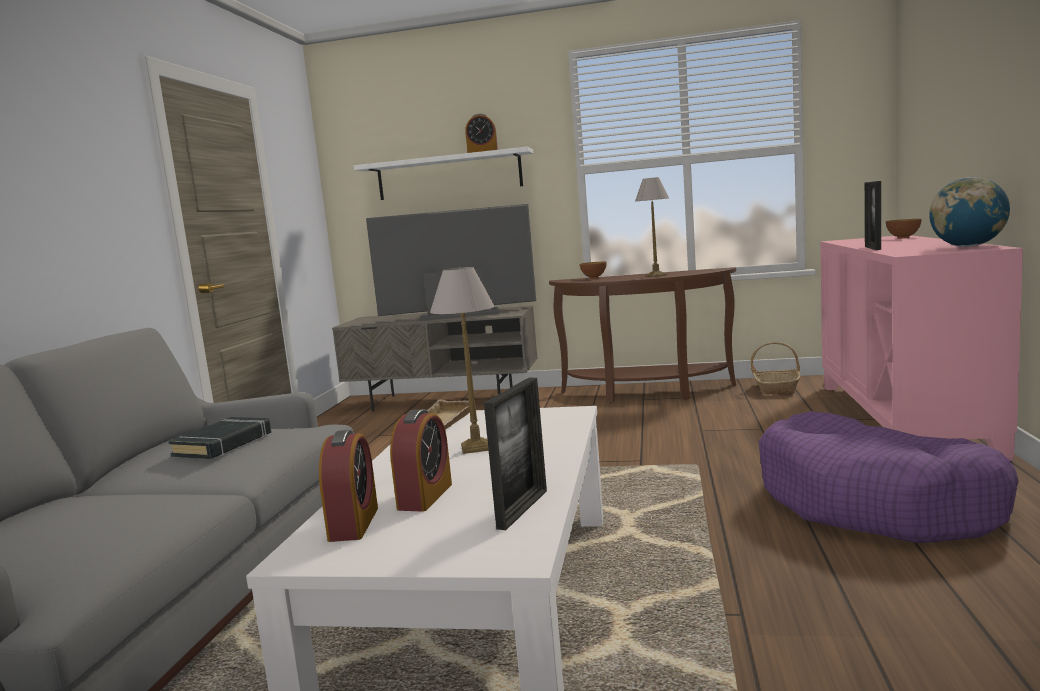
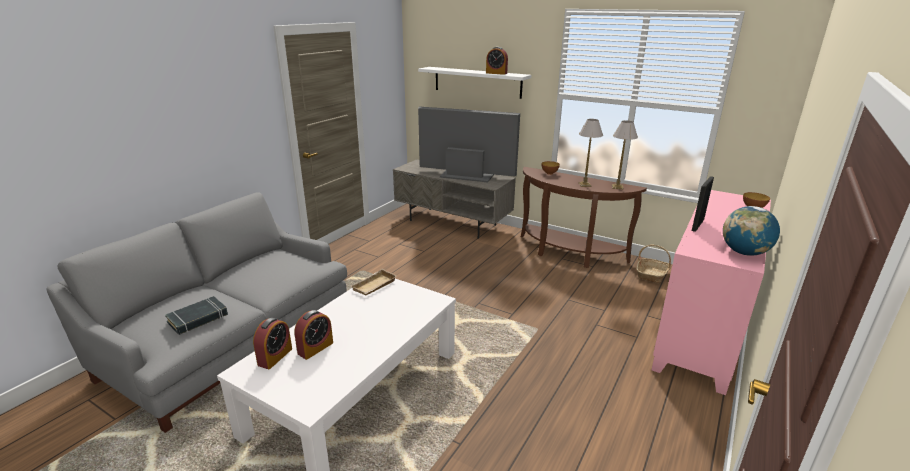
camera: 20 degrees right, 15 degrees up
(224, 444) = (272, 271): black book -> black book (198, 319)
(475, 447) = (368, 316): table lamp -> table lamp (617, 187)
(523, 509) = (342, 375): picture frame -> none
(877, 503) = (604, 398): purple dog bed -> none

